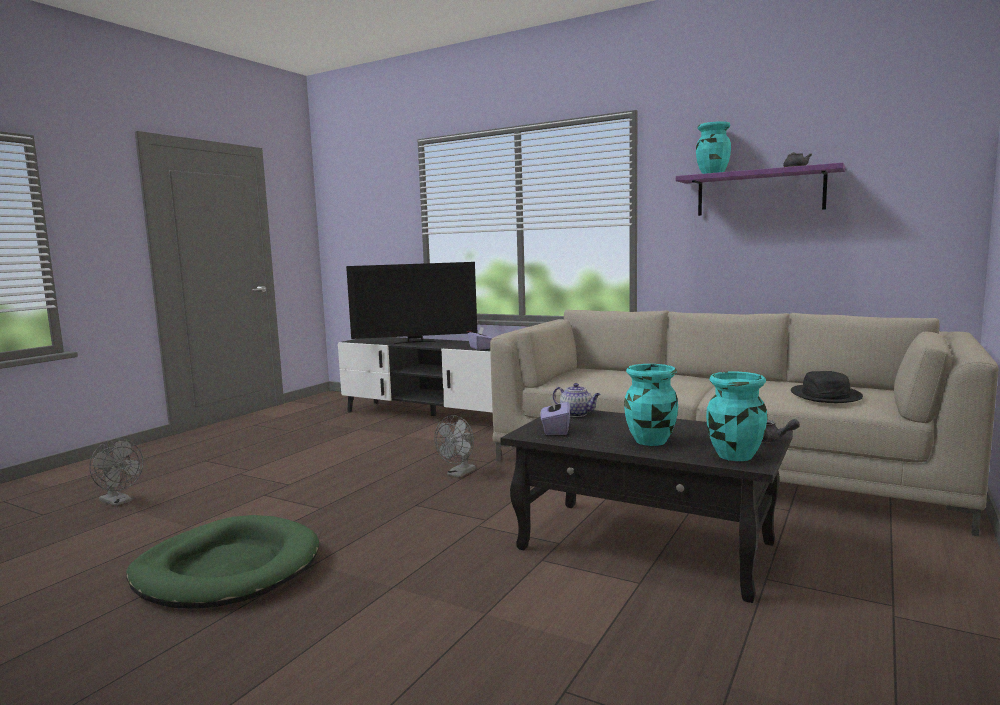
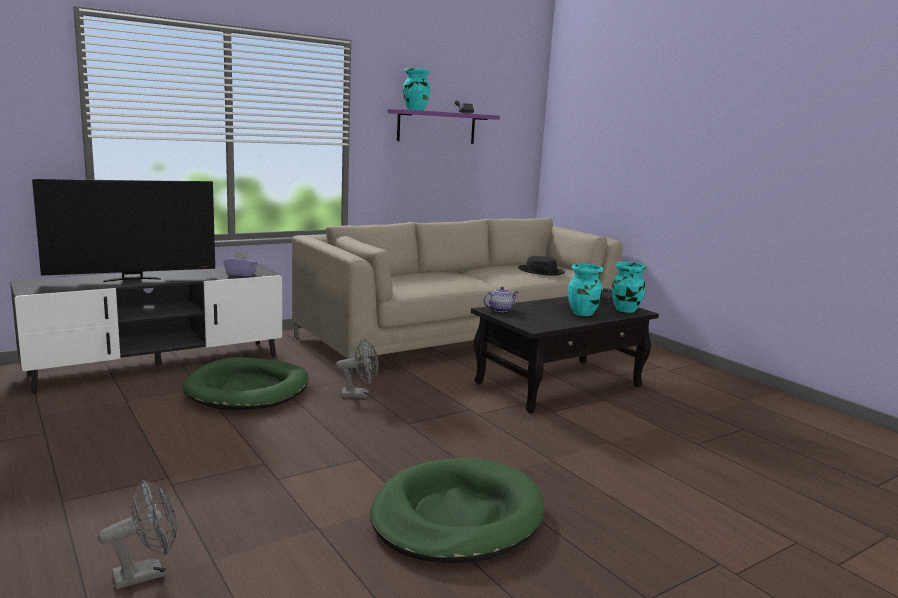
camera: 65 degrees left, 5 degrees up
(415, 342) = (132, 279): television -> television turned 45 degrees clockwise
(419, 444) = (248, 389): none -> green dog bed
(459, 474) = (360, 395): grey fan -> grey fan turned 60 degrees counterclockwise
(555, 430) = (533, 321): purple tissue box -> none

